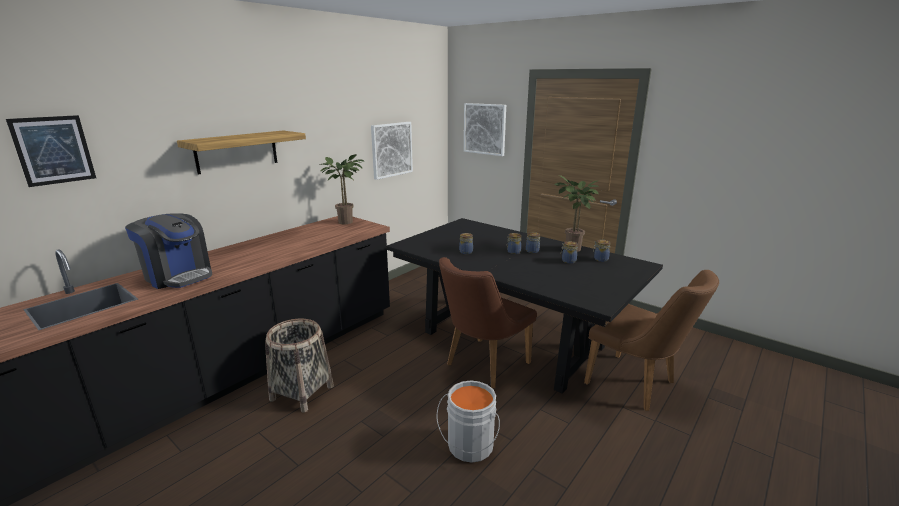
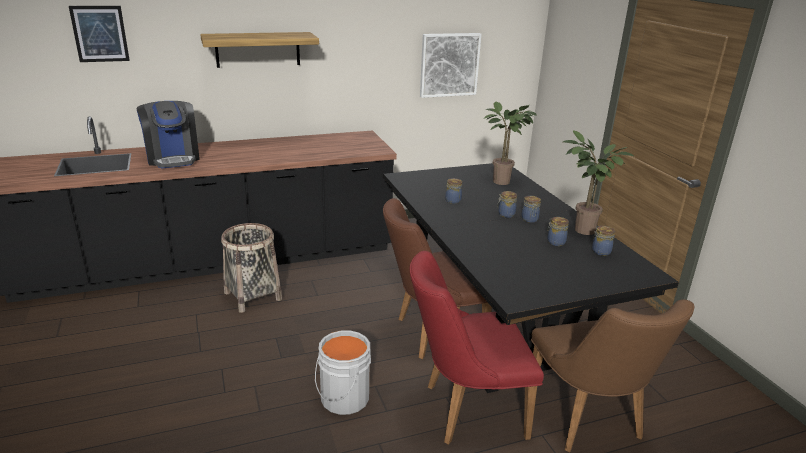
camera: 30 degrees right, 5 degrees up
(348, 221) = (364, 139): potted plant -> potted plant (504, 181)
(485, 129) = (577, 53): picture -> none
(561, 412) = (464, 410): none -> red chair

